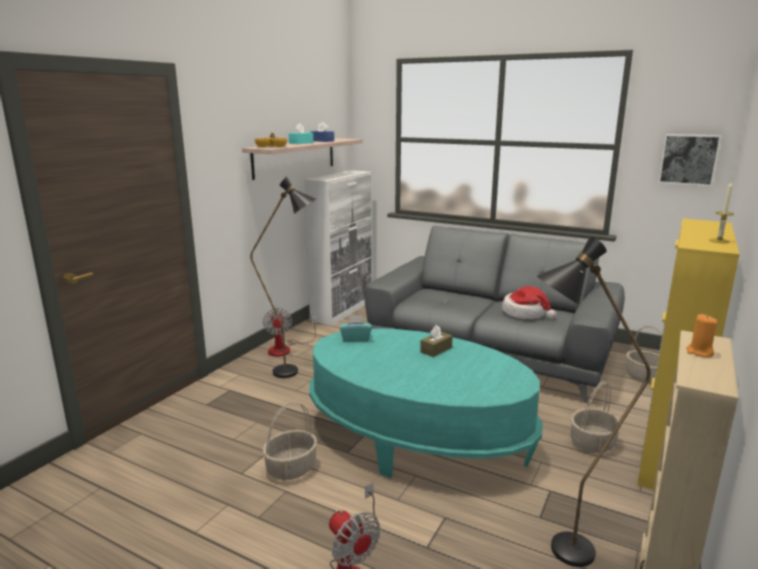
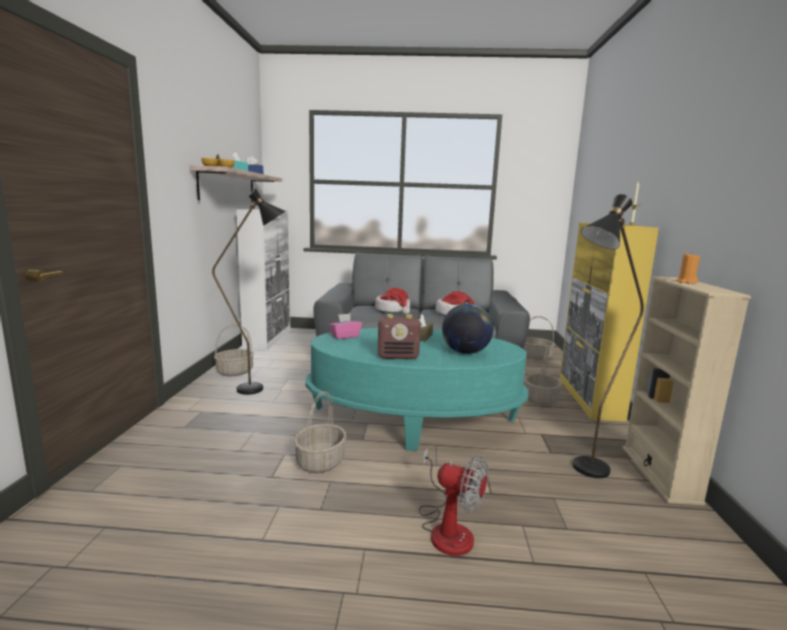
camera: 25 degrees left, 5 degrees down
(285, 348) = (235, 372): fan -> basket
(355, 338) = (345, 336): turquoise tissue box -> pink tissue box
(381, 376) = (398, 357): none -> radio
(456, 300) = (393, 310): none -> hat
(461, 380) = (465, 352): none -> globe
(688, 159) = (543, 196): picture -> none

